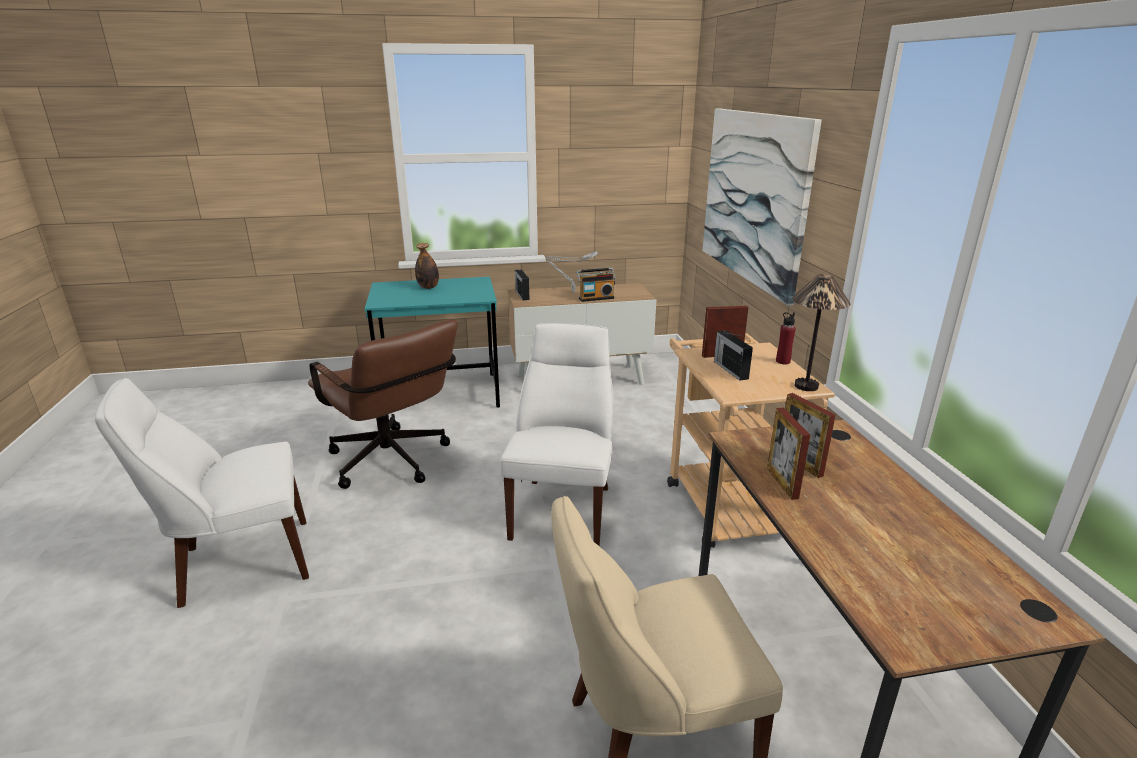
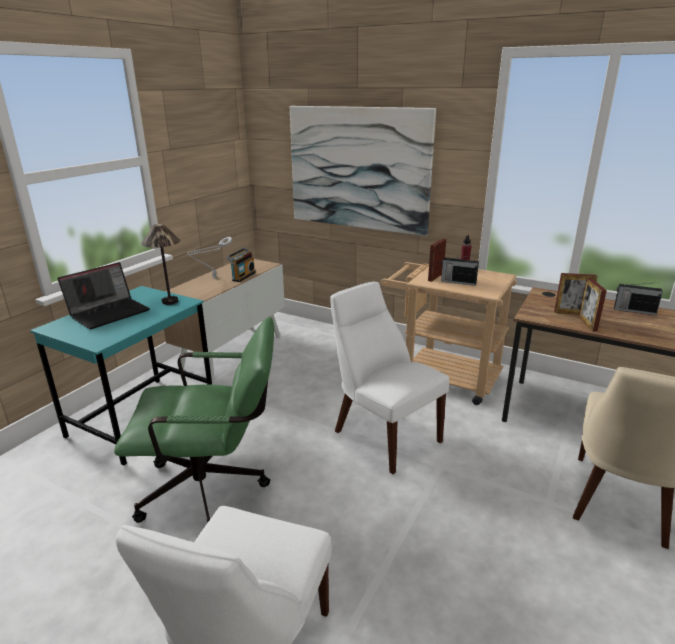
camera: 50 degrees left, 0 degrees up
(394, 464) = (215, 489): brown office chair -> green office chair
(428, 287) = (109, 312): bottle -> laptop
(522, 295) = (181, 293): radio -> radio (633, 310)
(782, 483) = (587, 324): picture frame -> picture frame turned 60 degrees clockwise
(806, 386) = (502, 276): table lamp -> table lamp (170, 301)

